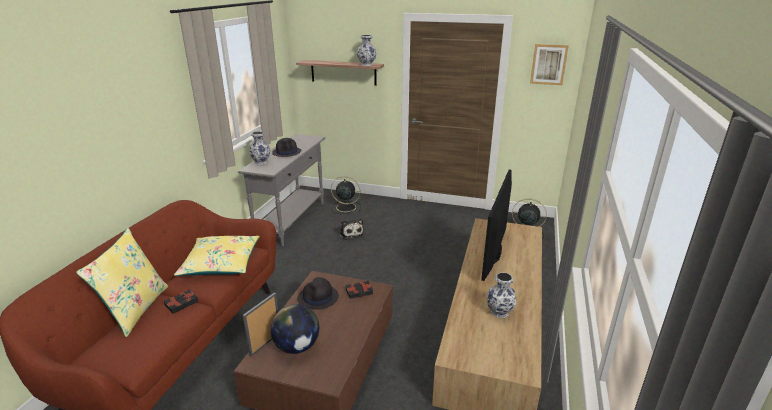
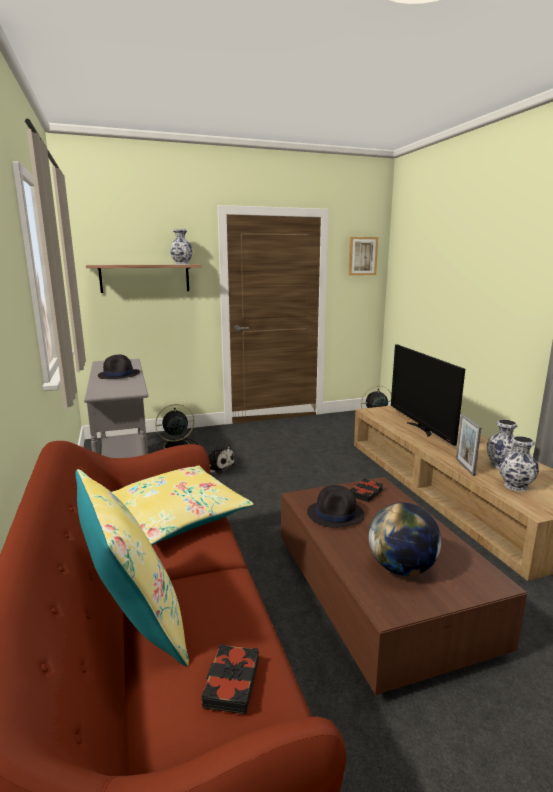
camera: 35 degrees left, 10 degrees down
(181, 303) = (204, 580): black book -> black book (231, 683)
(261, 162) = (102, 386): vase -> vase (515, 486)
(265, 343) = (362, 582): picture frame -> picture frame (465, 466)

